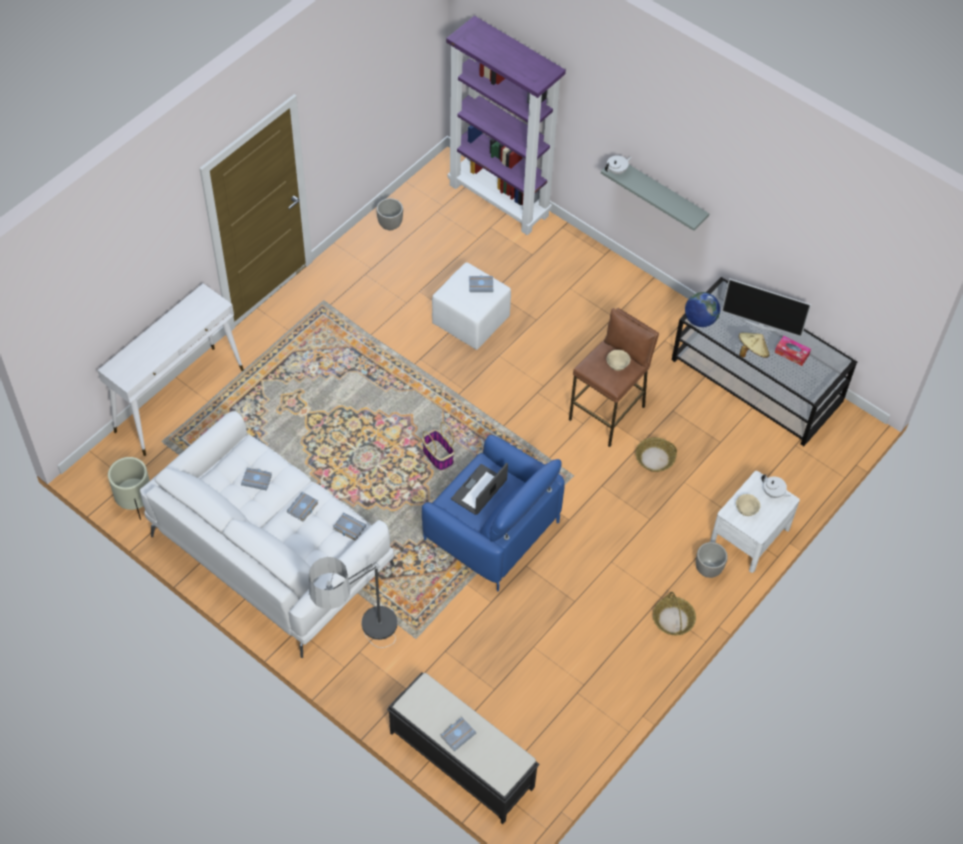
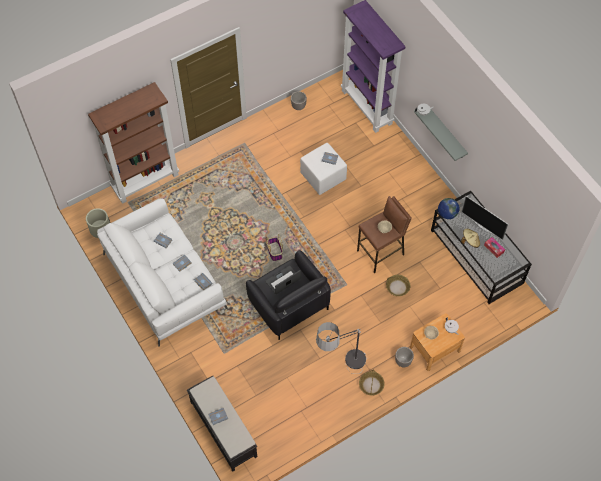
camera: 20 degrees right, 5 degrees up
(180, 400) = (145, 181): white console table -> brown bookcase
(360, 645) = (193, 348): floor lamp -> floor lamp (341, 369)
(491, 531) = (288, 304): blue armchair -> black armchair
(749, 536) = (435, 349): white nightstand -> brown nightstand

